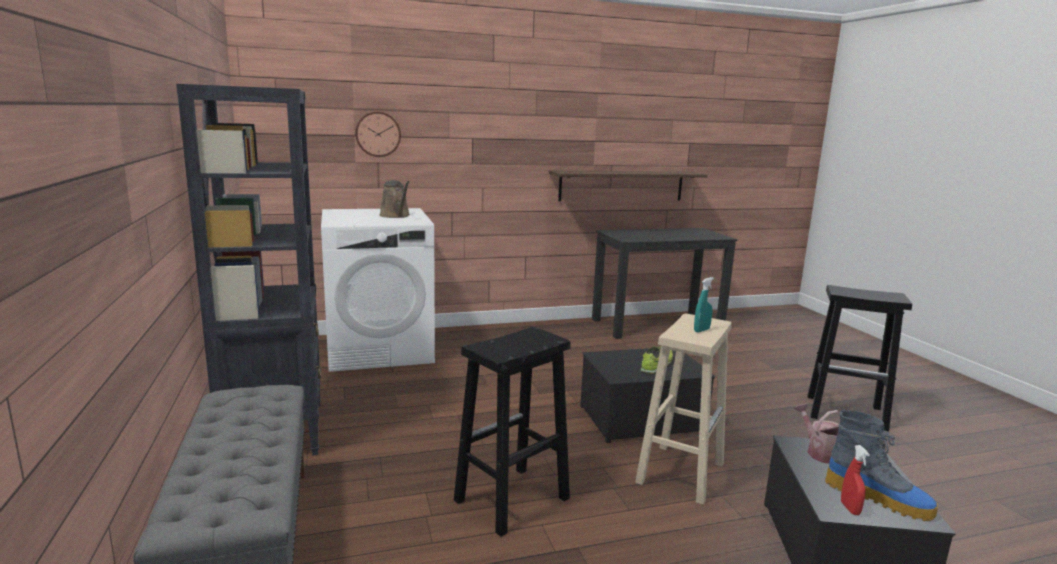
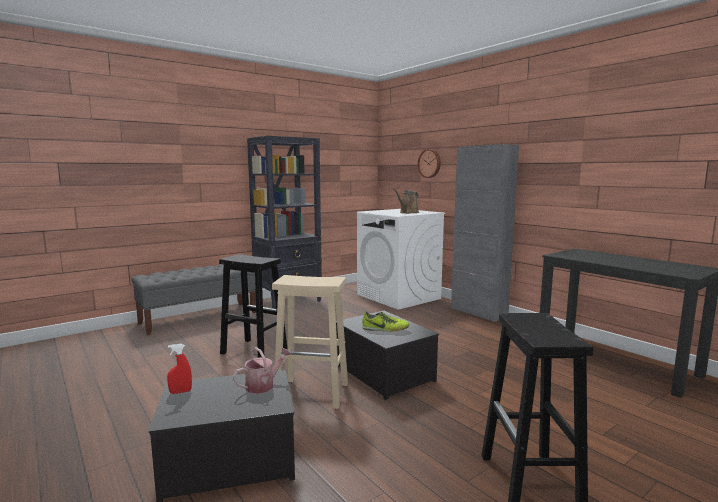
camera: 70 degrees right, 5 degrees down
(495, 329) = (478, 312): none -> grey cabinet
(621, 186) = (608, 207): shelf -> none
(701, 330) = (308, 281): turquoise spray bottle -> none
(879, 498) = (196, 403): boot -> none

